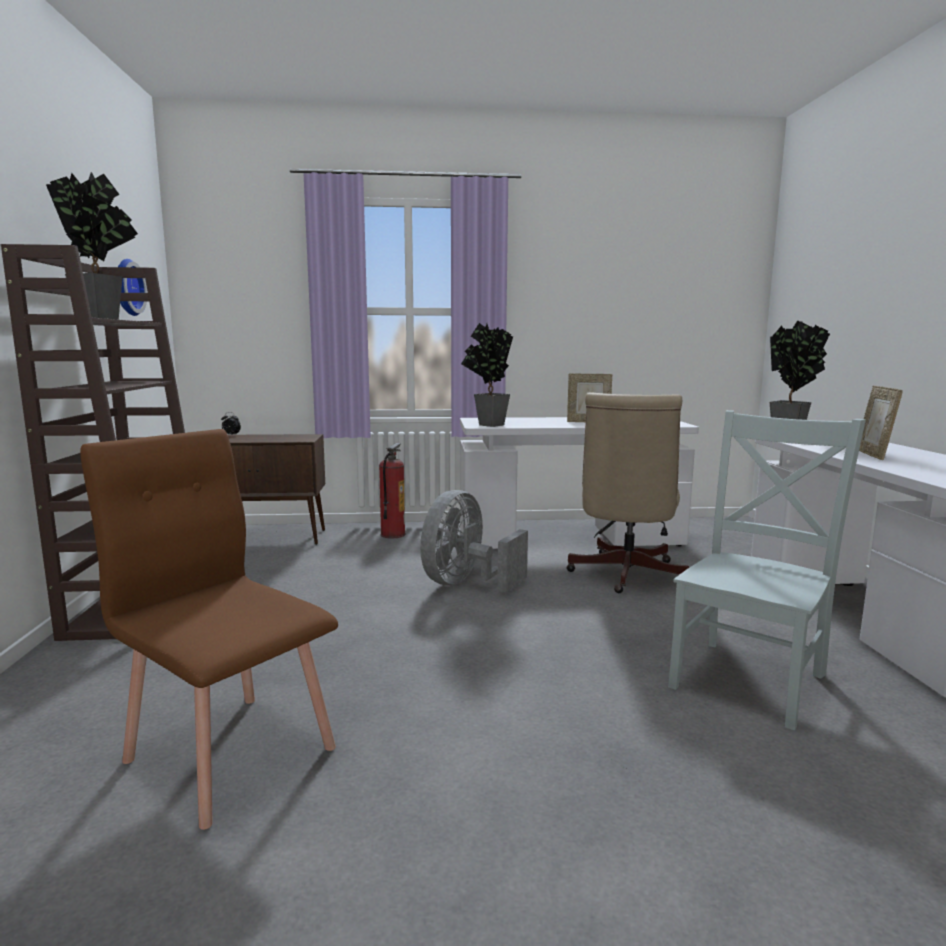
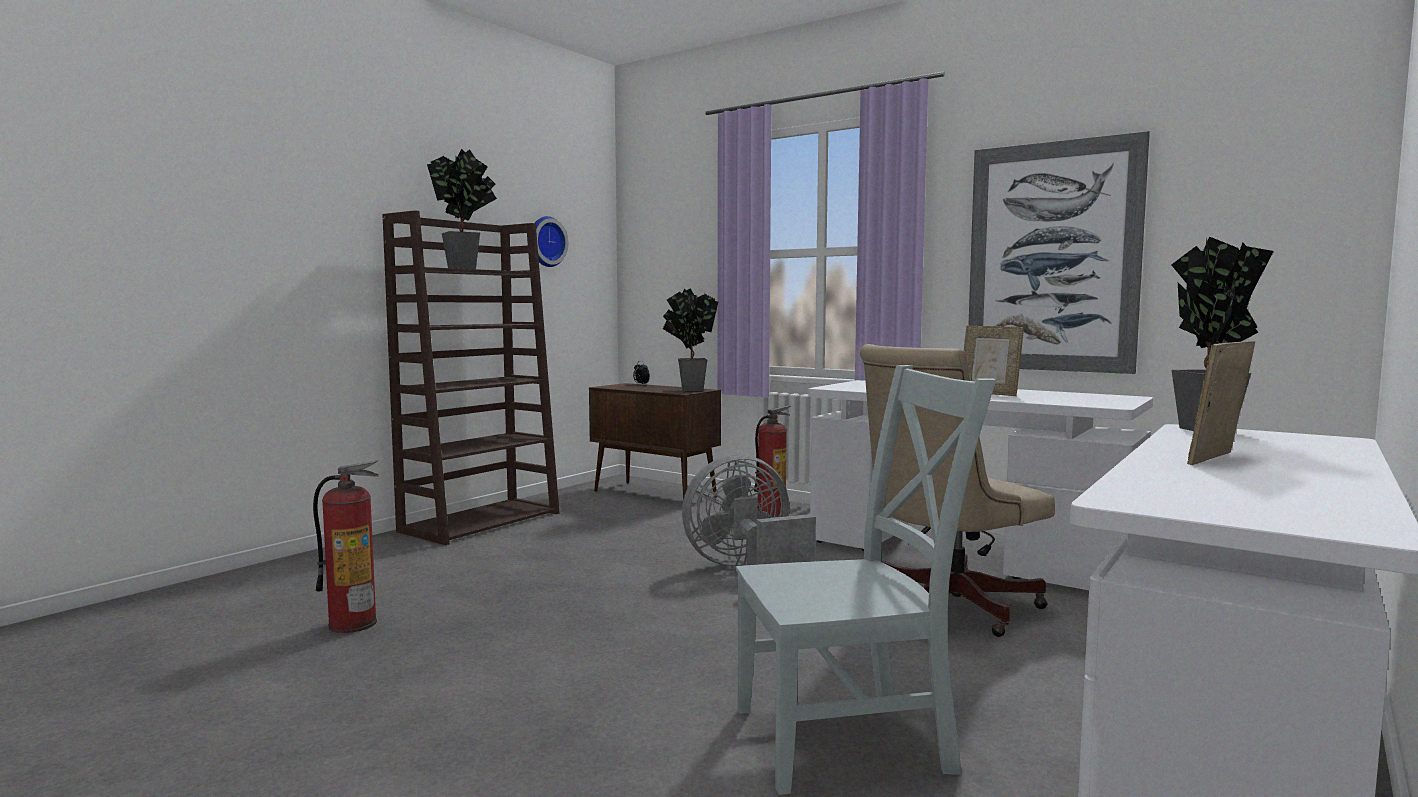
camera: 40 degrees right, 5 degrees down
(231, 752) = (353, 624): brown chair -> fire extinguisher
(487, 425) = (844, 387): potted plant -> potted plant (688, 390)
(591, 323) = (1052, 257): none -> picture

